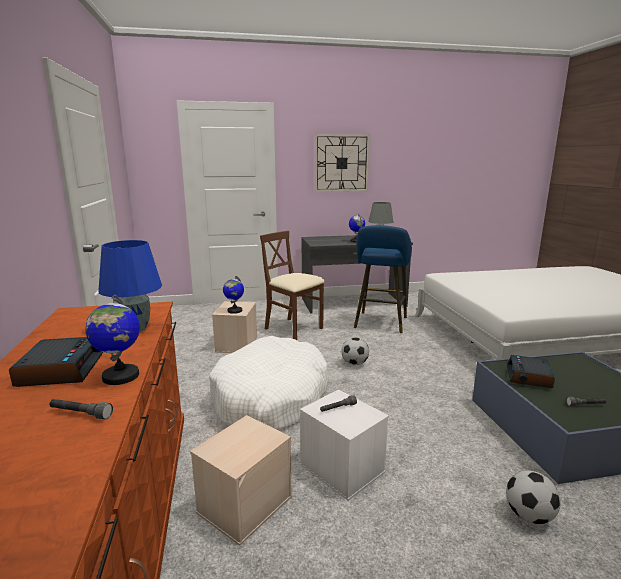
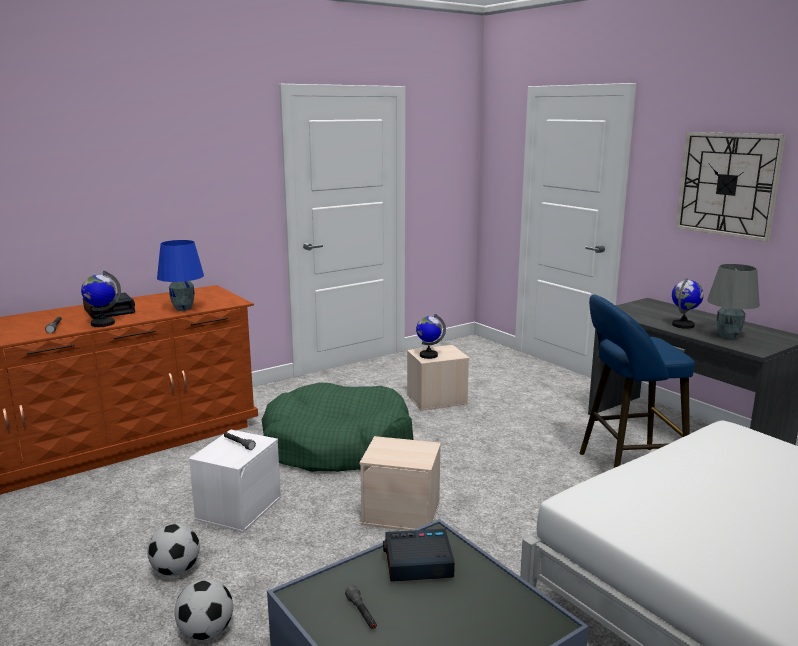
camera: 65 degrees right, 0 degrees up
(245, 503) = (175, 476): beige storage box -> beige storage box (402, 512)
(270, 397) = (338, 446): white dog bed -> green dog bed
(293, 329) = (519, 417): brown chair -> none
(354, 363) = (463, 475): football -> football (176, 570)

